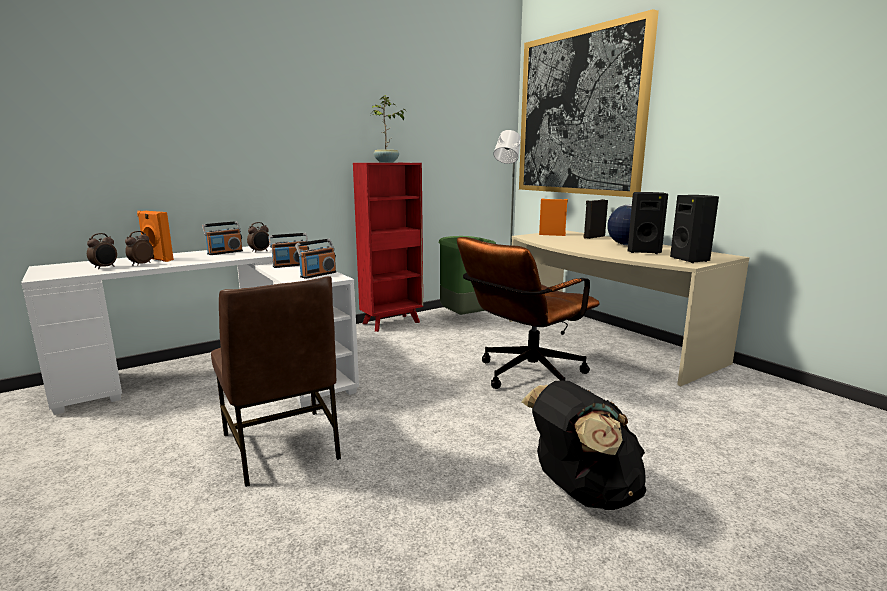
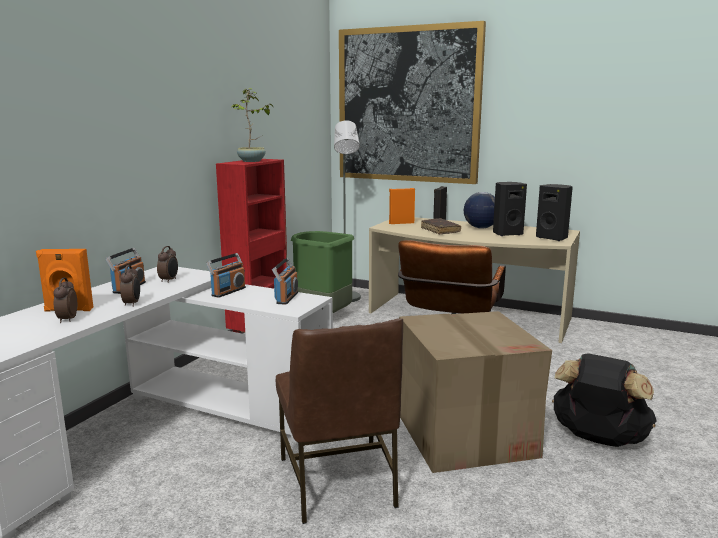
camera: 30 degrees left, 0 degrees up
(105, 267) = (30, 332): alarm clock -> alarm clock (132, 304)
(282, 446) = (338, 482): brown chair -> brown chair turned 45 degrees clockwise
(444, 442) = (465, 434): none -> cardboard box
(575, 243) = (440, 230): none -> brown book

